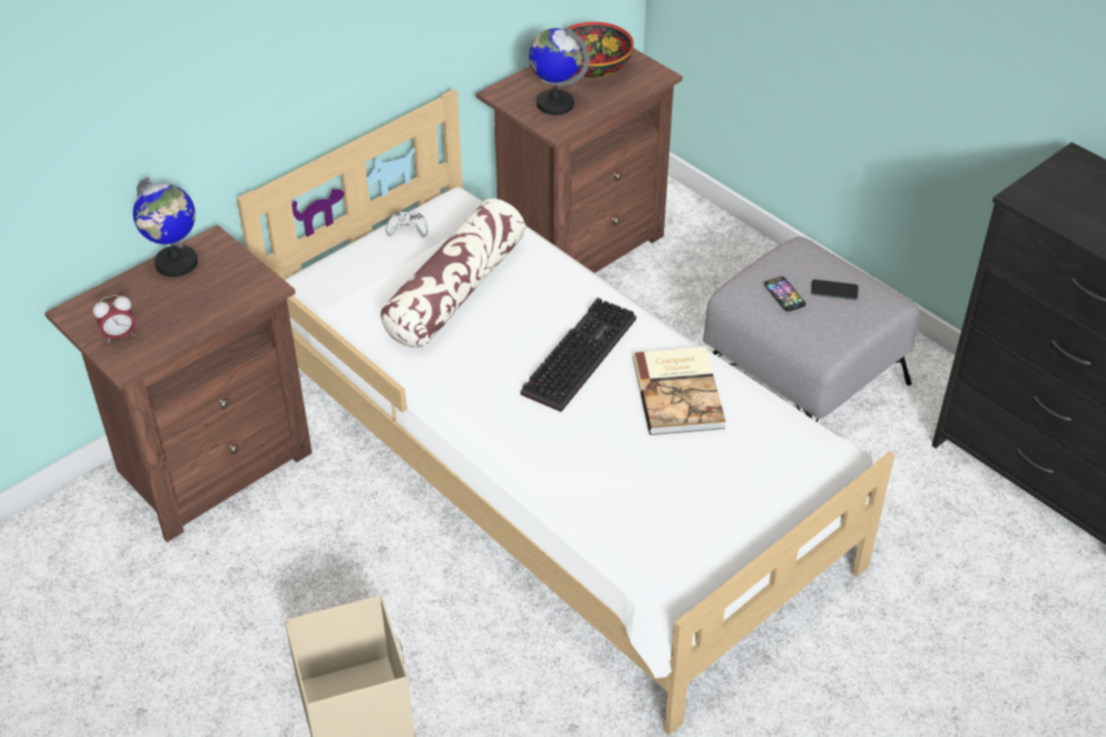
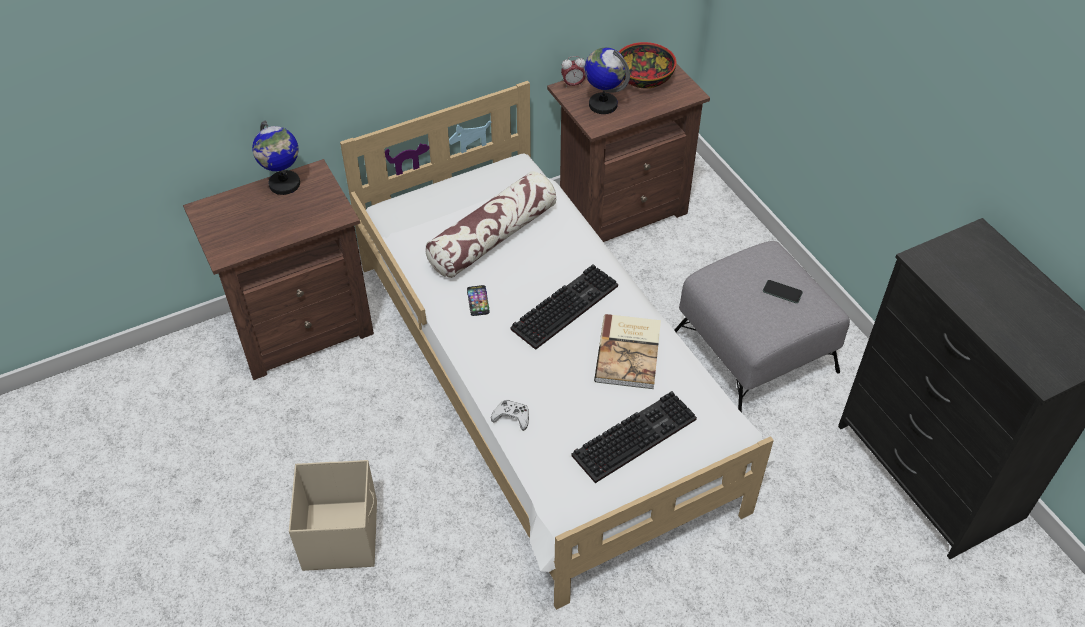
camera: 15 degrees right, 5 degrees up
(120, 336) = (226, 233): alarm clock -> alarm clock (573, 84)
(408, 229) = (475, 181): white game controller -> white game controller (512, 417)
(722, 486) = (634, 435): none -> keyboard
(784, 295) = (741, 288): phone -> phone (478, 301)

